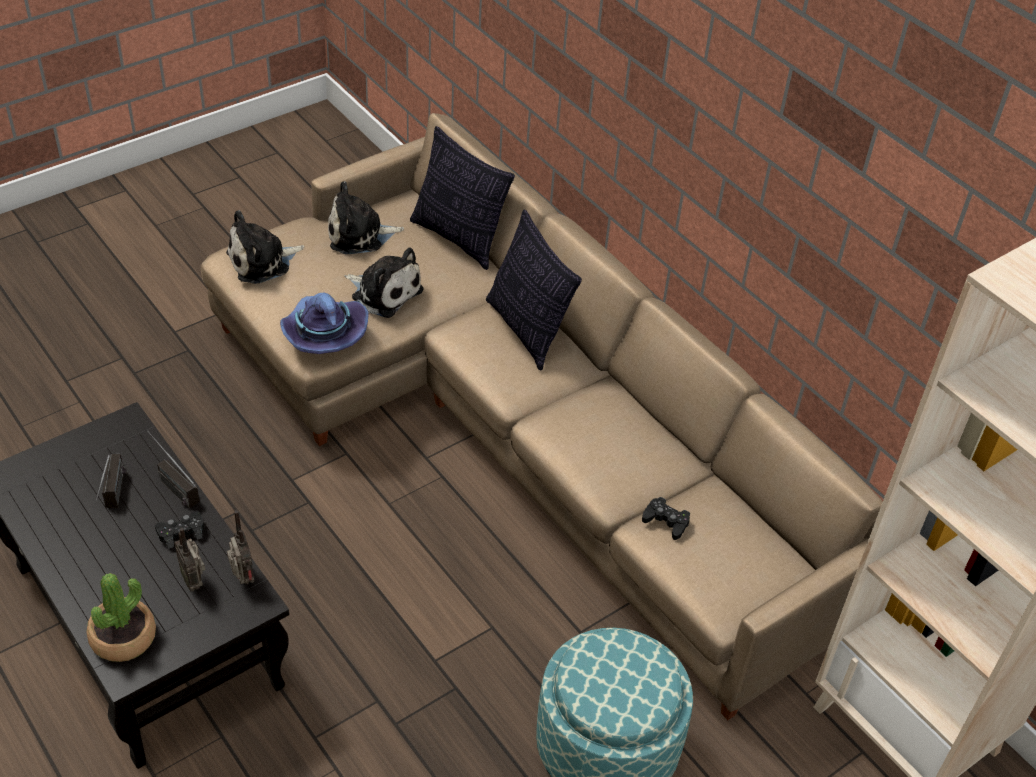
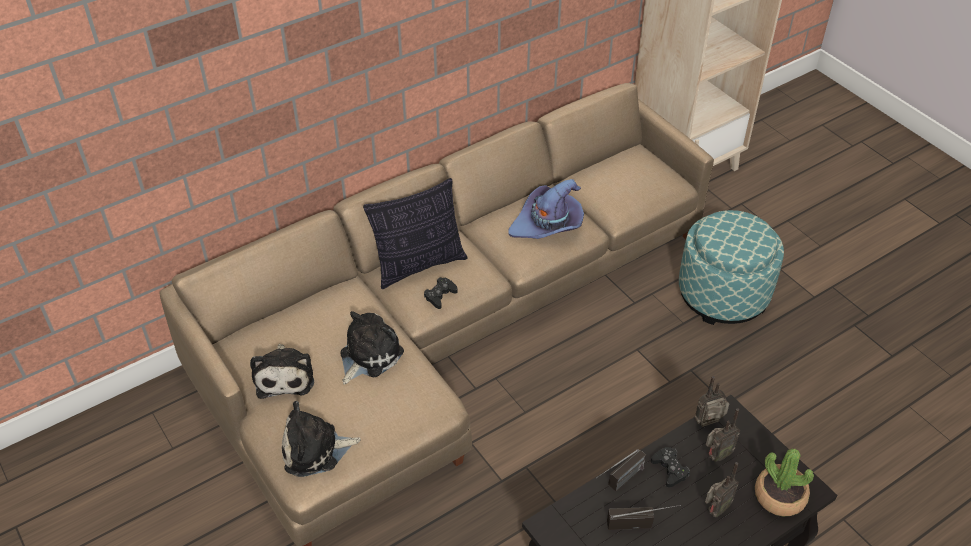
camera: 85 degrees left, 0 degrees up
(117, 569) = (715, 510): none -> radio
(262, 262) = (315, 450): plush toy -> plush toy turned 105 degrees clockwise
(323, 334) = (421, 397): purple hat -> purple hat (548, 224)
(459, 238) = (297, 307): pillow -> none
(666, 521) = (610, 202): black game controller -> black game controller (440, 295)

